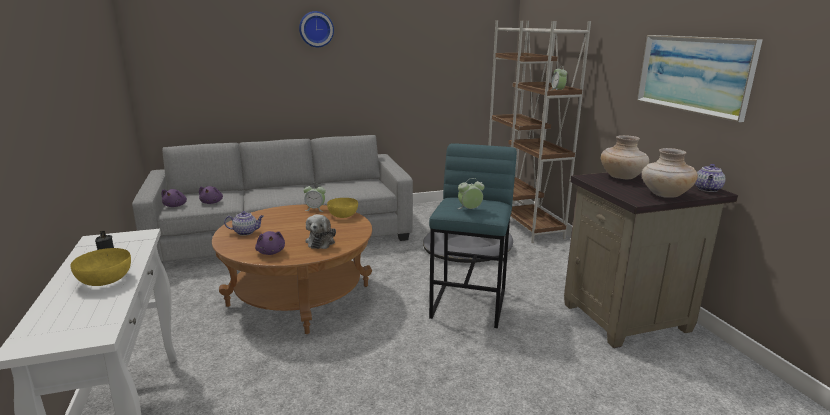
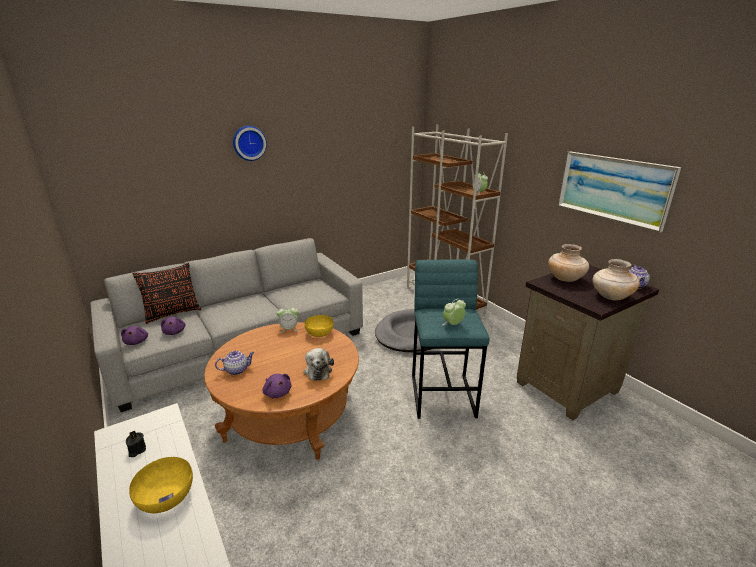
camera: 15 degrees left, 5 degrees up
(220, 190) = (173, 314): none -> black pillow

